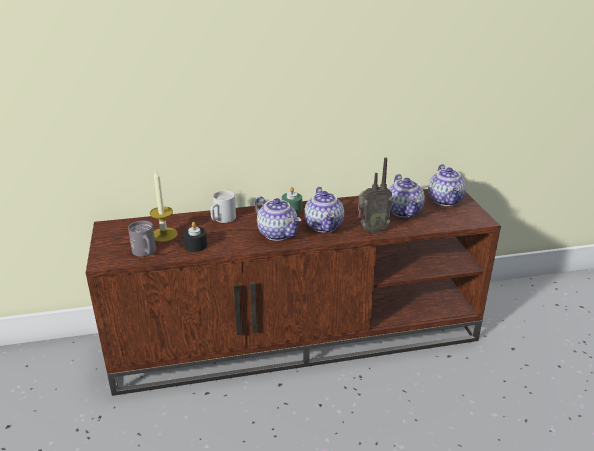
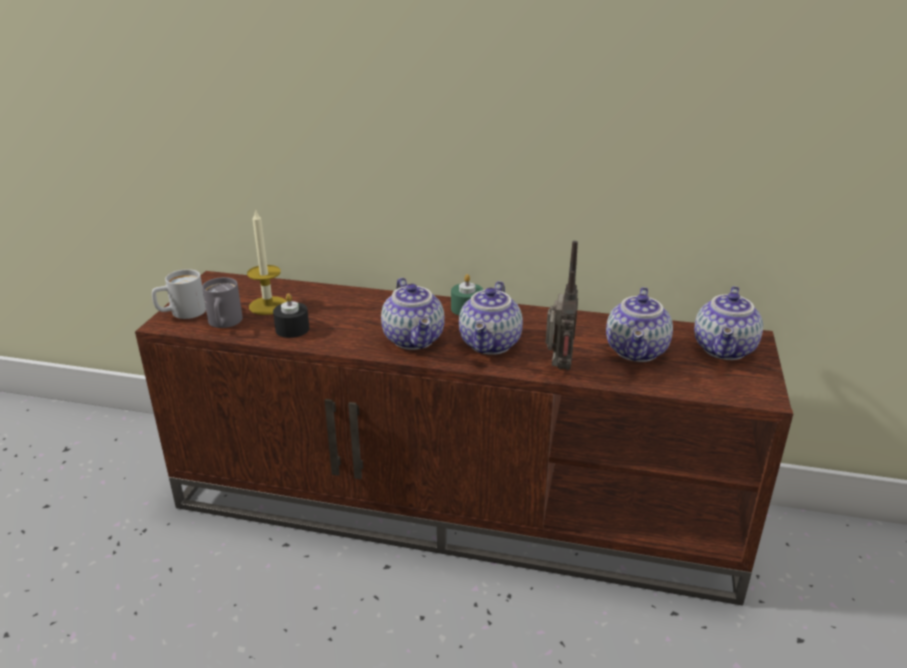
camera: 25 degrees right, 0 degrees up
(222, 219) = (358, 302): white mug -> white mug (181, 313)
(371, 230) = (558, 367): radio -> radio turned 90 degrees counterclockwise

